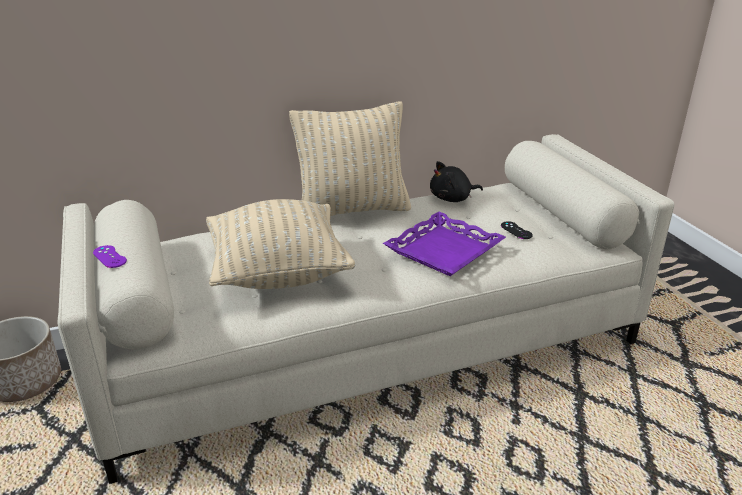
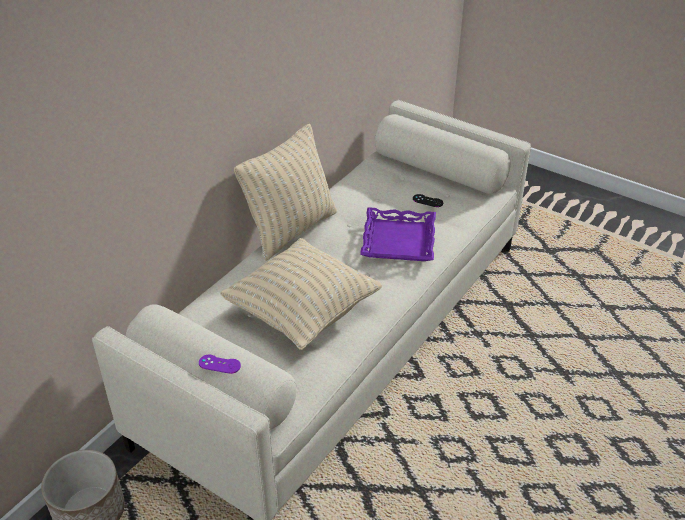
camera: 35 degrees left, 10 degrees up
(452, 198) = (353, 187): black plush toy -> none

